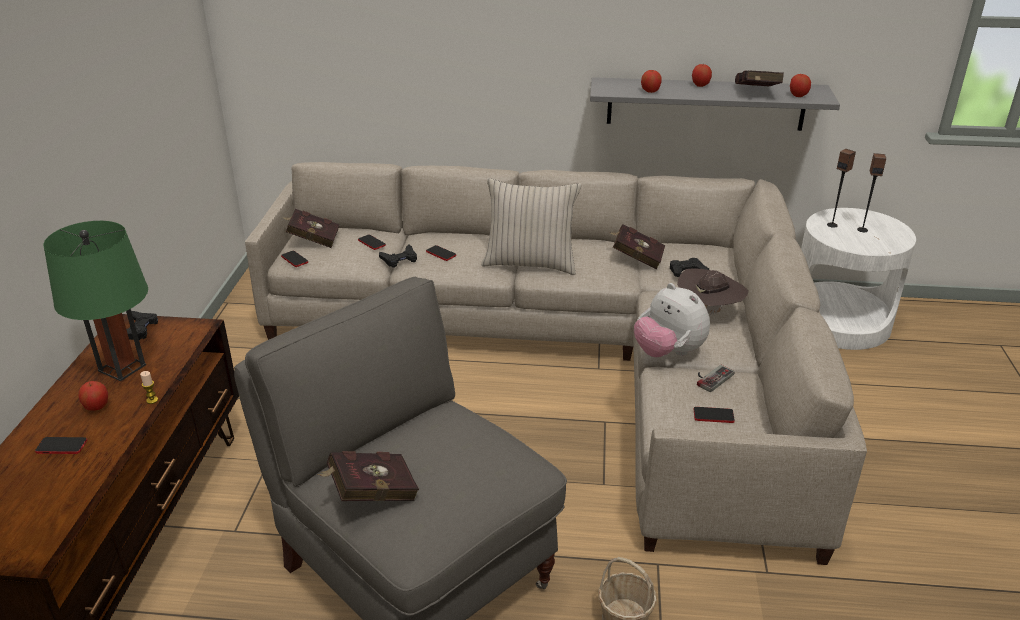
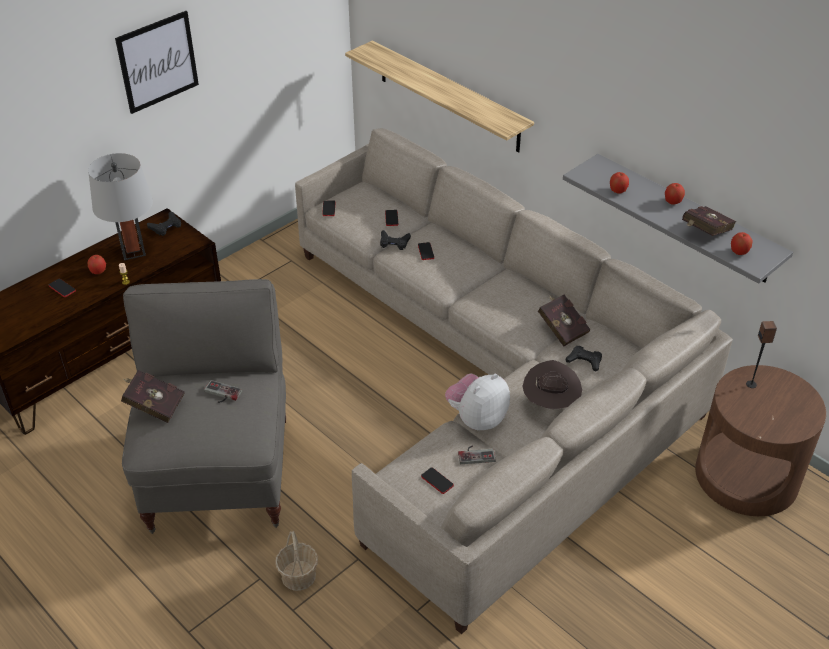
camera: 40 degrees right, 10 degrees up
(66, 98) = (157, 62): none -> picture
(122, 368) = (133, 251): green table lamp -> grey table lamp
(312, 240) = (356, 196): red book -> none
(380, 93) = (448, 96): none -> shelf
(437, 440) = (221, 394): none -> game controller
(530, 263) = (479, 292): beige pillow -> none
(668, 352) = (477, 419): plush toy -> plush toy turned 45 degrees clockwise
(839, 321) = (747, 475): white side table -> brown side table
(862, 230) = (772, 403): speaker -> none

